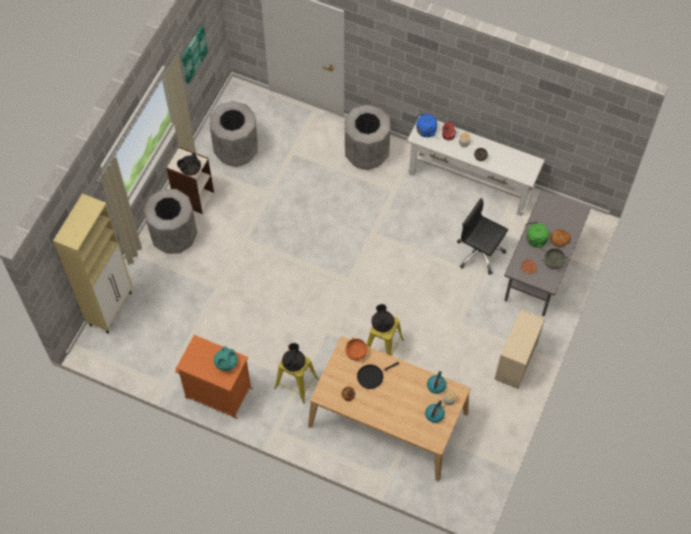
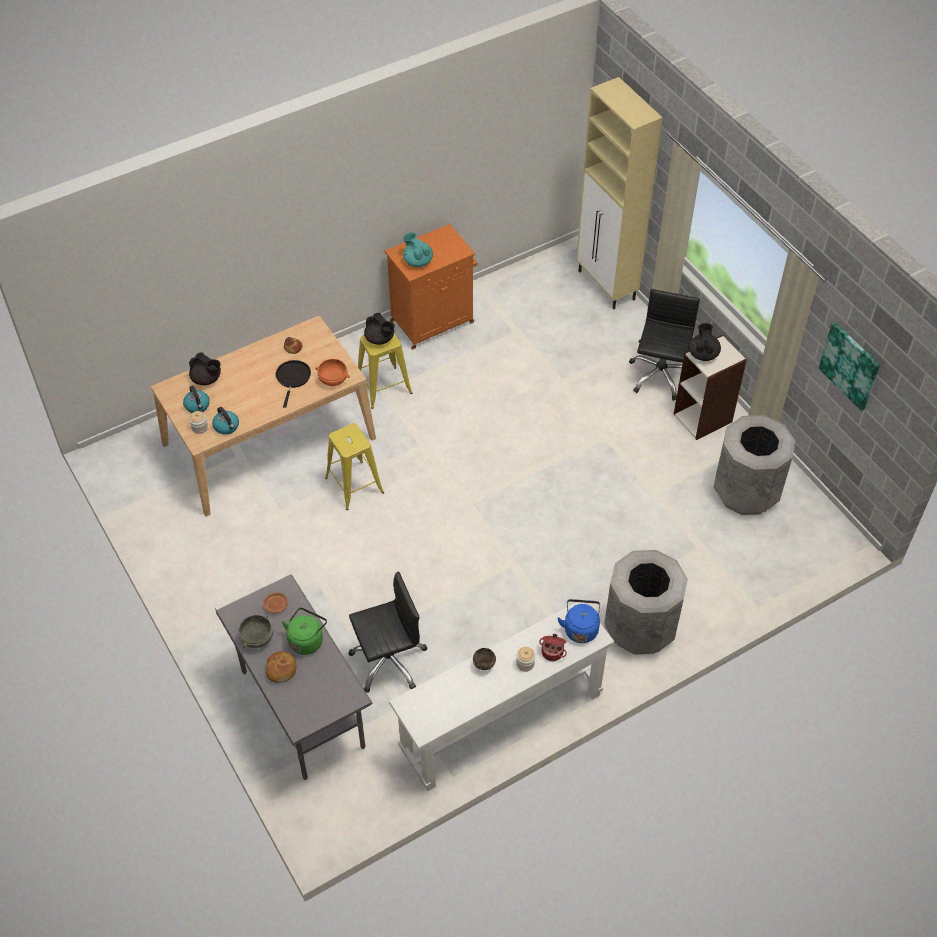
camera: 125 degrees right, 10 degrees down
(174, 237) = (659, 375): grey trash can -> black office chair
(382, 324) = (353, 438): black teapot -> black teapot (207, 379)
(515, 362) = (216, 601): beige dresser -> none

